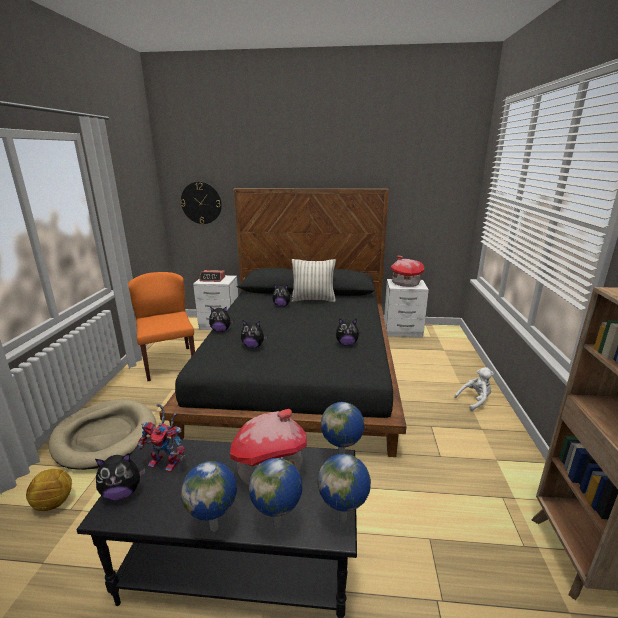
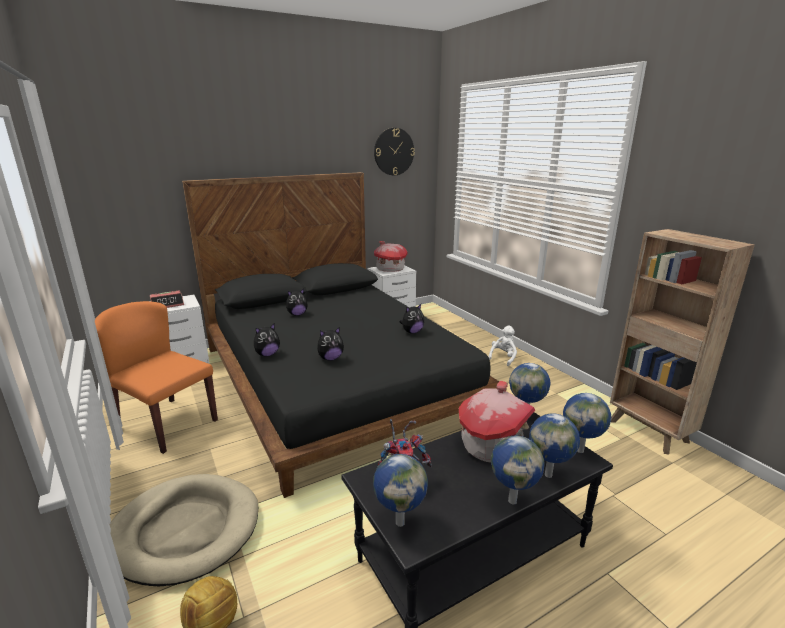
camera: 35 degrees left, 0 degrees up
(122, 492) = (400, 522): plush toy -> globe
(201, 203) = (130, 203): wall clock -> wall clock (394, 151)
(313, 299) = (322, 301): pillow -> none

